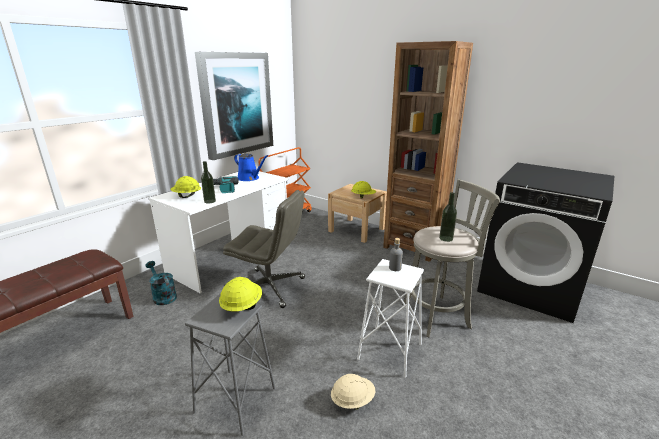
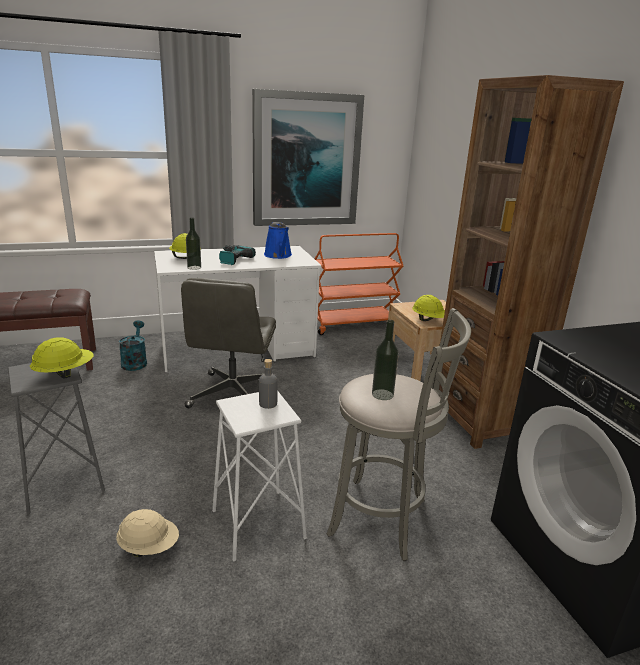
camera: 35 degrees right, 0 degrees up
(270, 288) = (233, 394): grey office chair -> grey office chair turned 45 degrees clockwise

